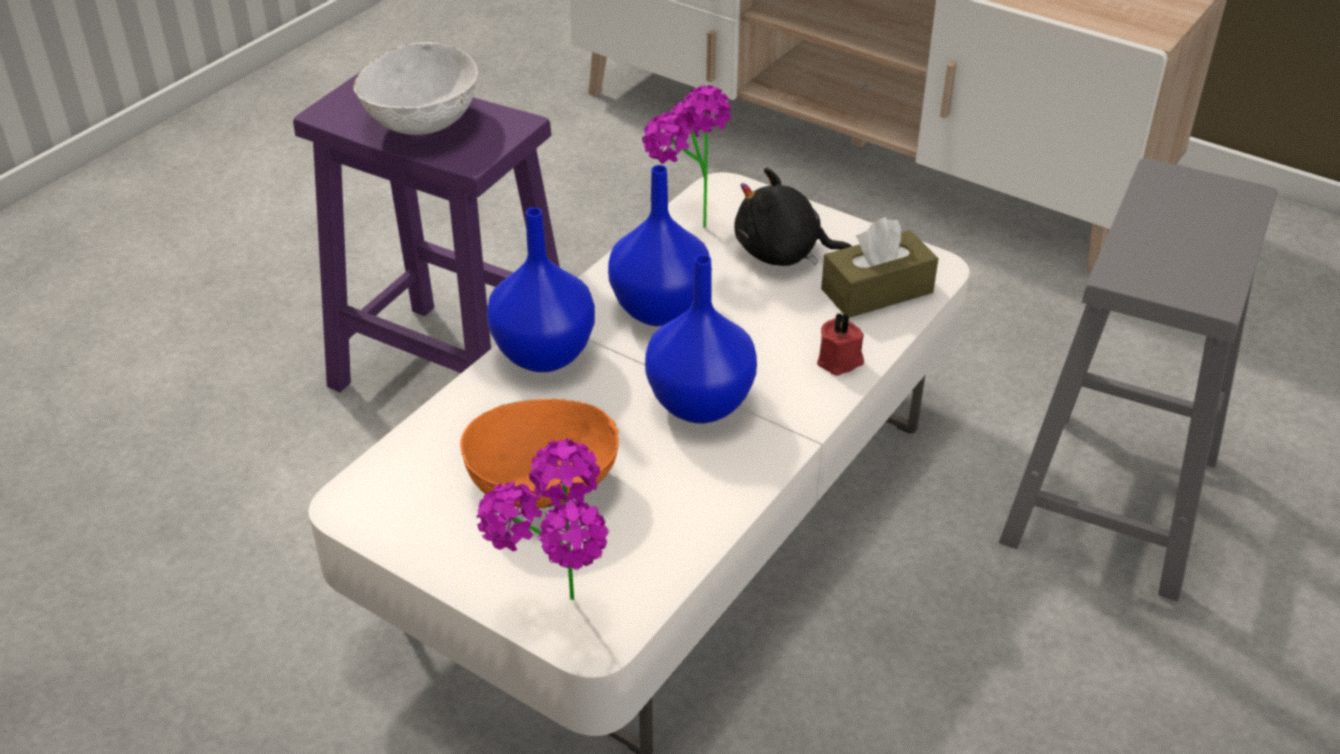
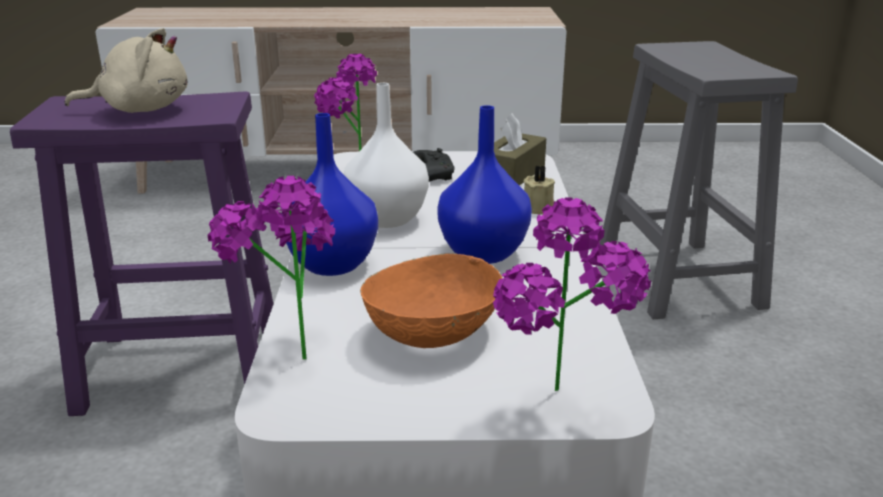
camera: 35 degrees left, 15 degrees down
(411, 444) = (288, 350): none -> potted plant
(421, 120) = (140, 109): white bowl -> beige plush toy
(660, 311) = (388, 219): blue vase -> white vase
(783, 253) = (431, 175): black plush toy -> black game controller
(840, 361) = (539, 208): red candle -> beige candle

